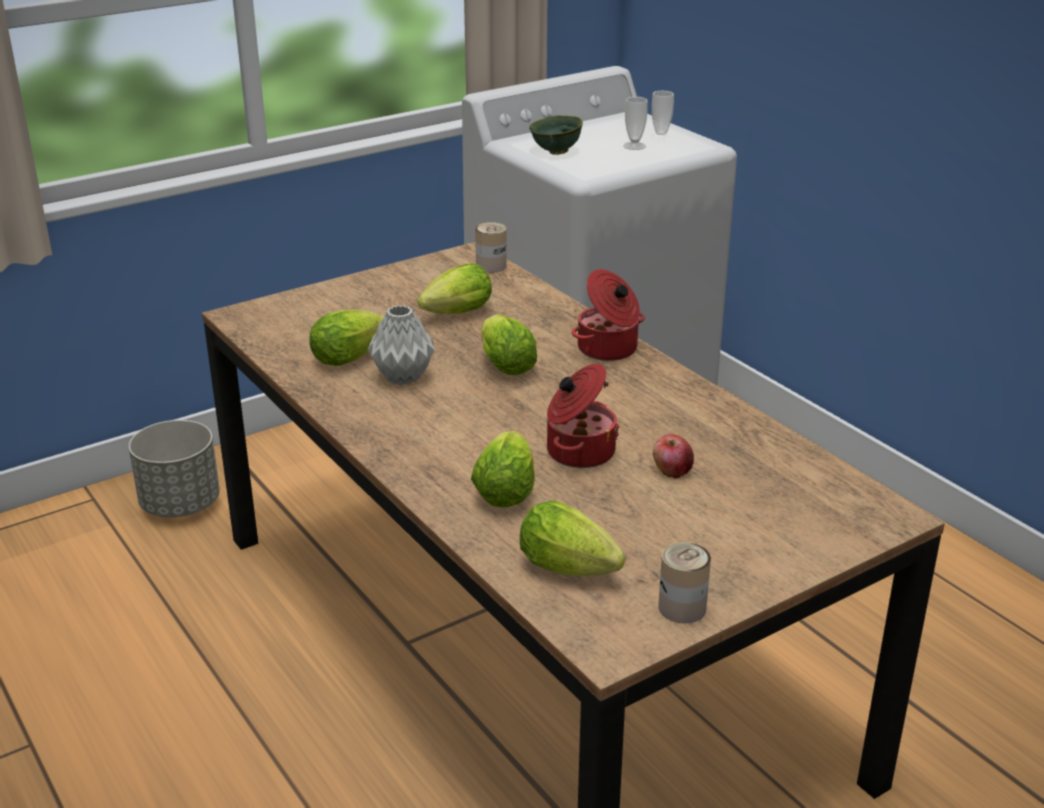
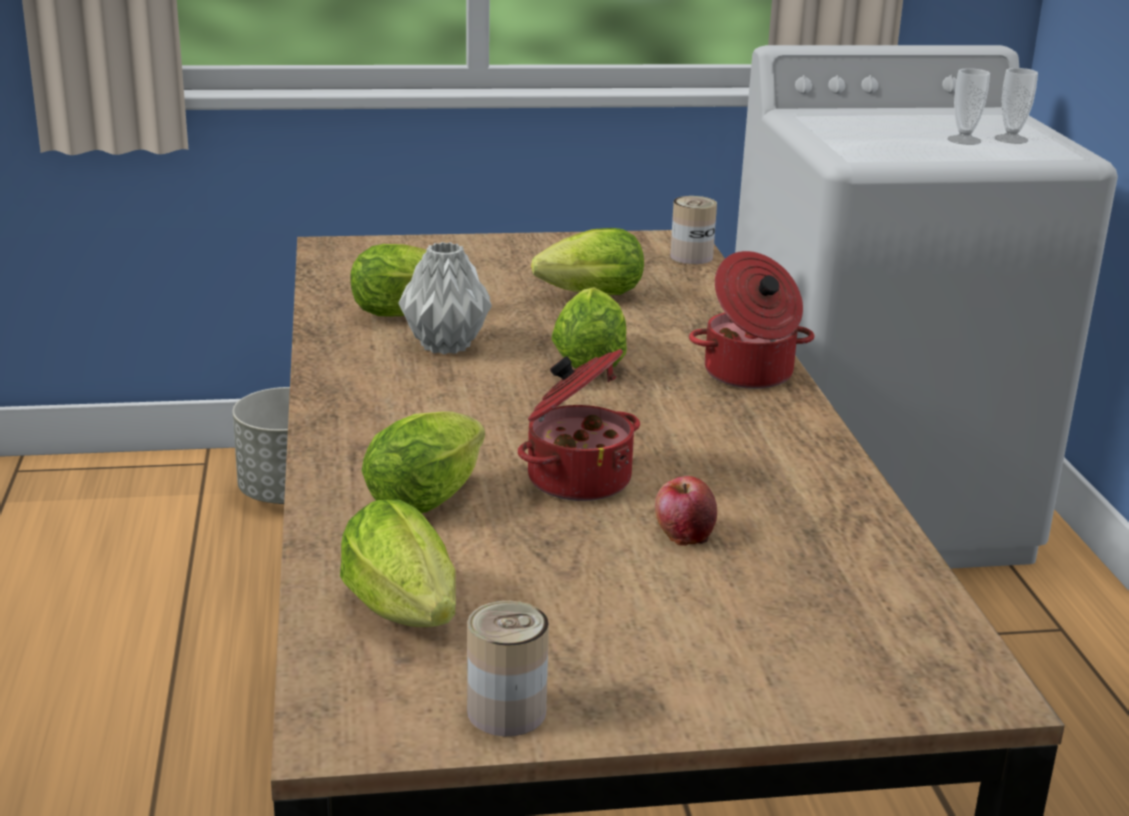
camera: 25 degrees right, 5 degrees down
(557, 152) = (846, 131): green bowl -> none

